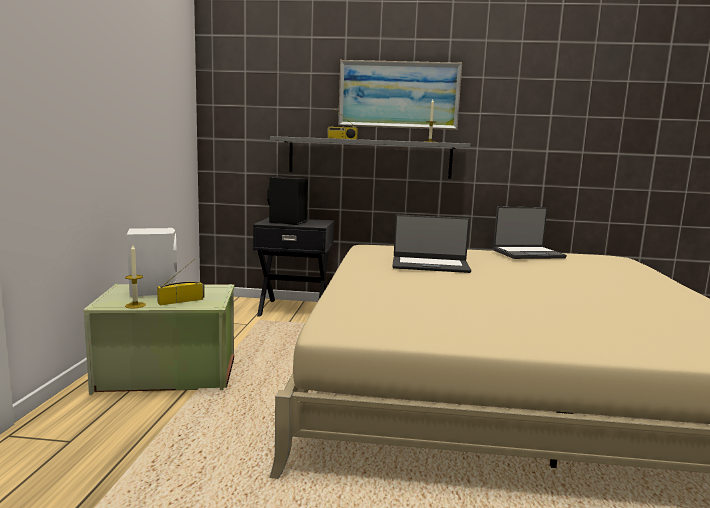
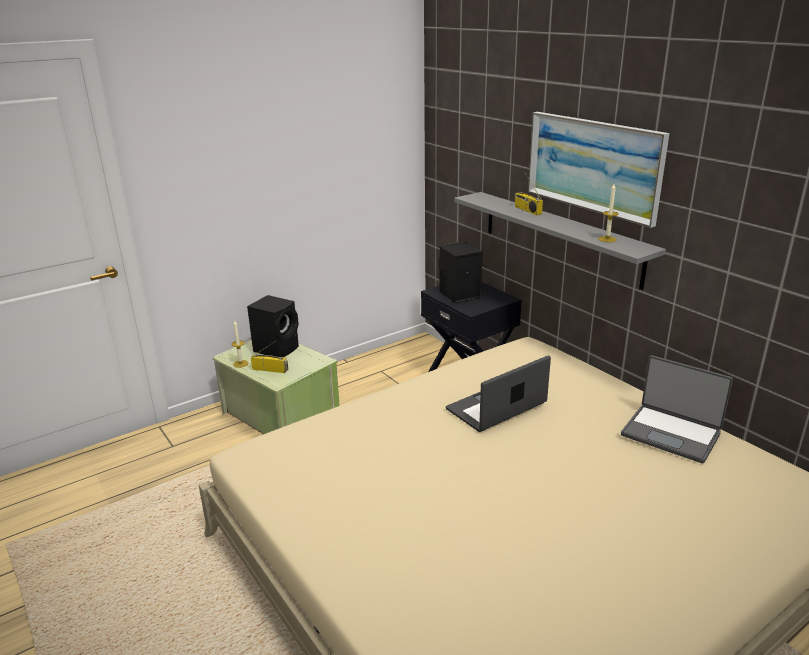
camera: 50 degrees right, 15 degrees up
(153, 290) = (277, 349): white speaker -> black speaker
(430, 265) = (497, 407): laptop -> laptop turned 90 degrees clockwise

